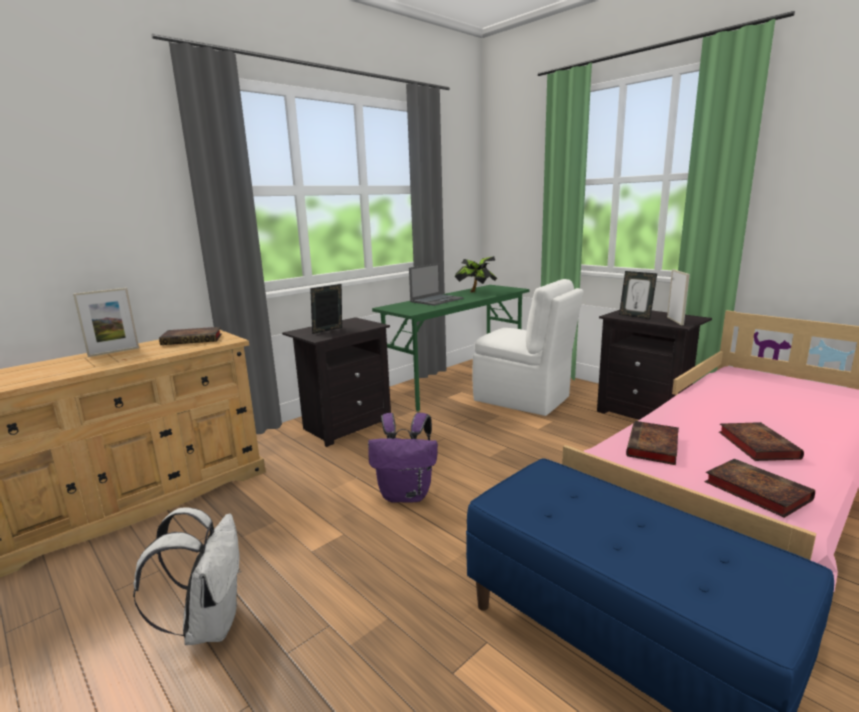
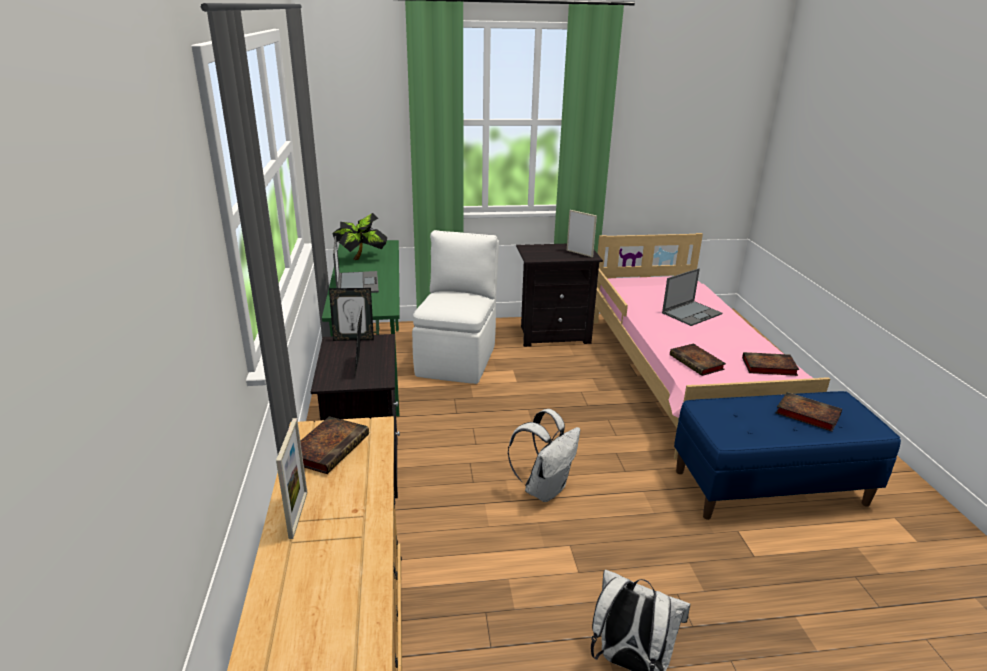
camera: 55 degrees left, 10 degrees up
(407, 494) = (544, 488): purple backpack -> white backpack
(523, 399) = (457, 359): white chair -> white chair turned 60 degrees counterclockwise
(635, 316) = (547, 255): picture frame -> picture frame (353, 339)
(755, 444) = (722, 337): book -> book (805, 414)
(769, 415) = (692, 313): none -> laptop

